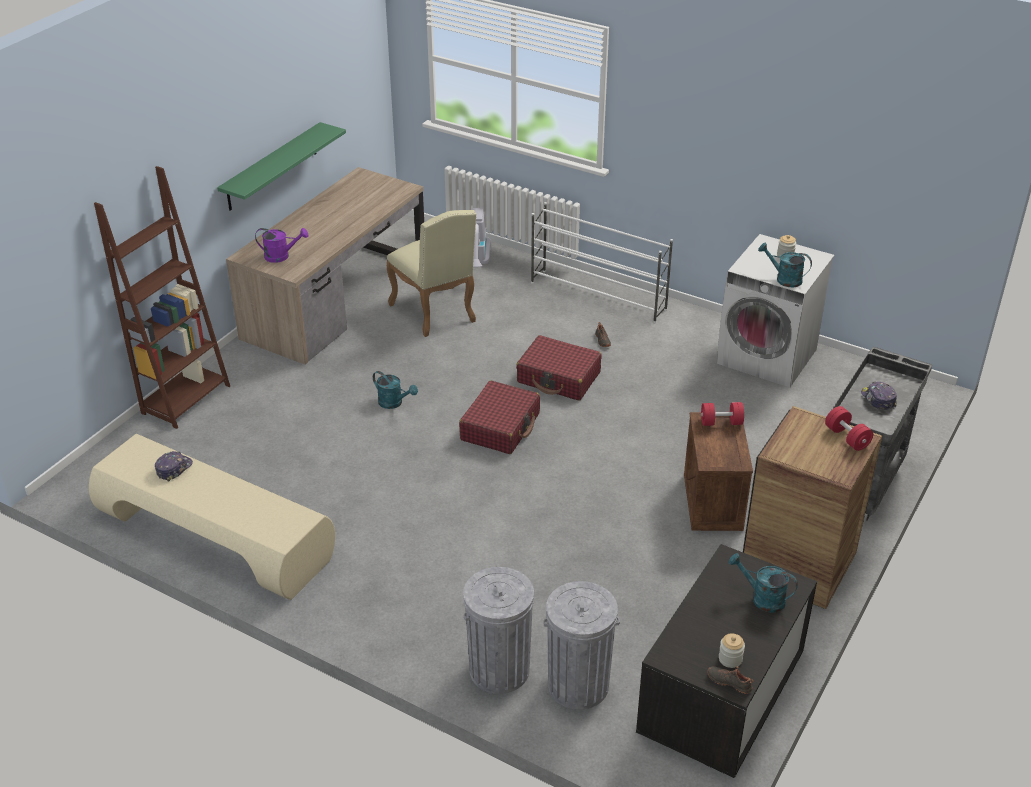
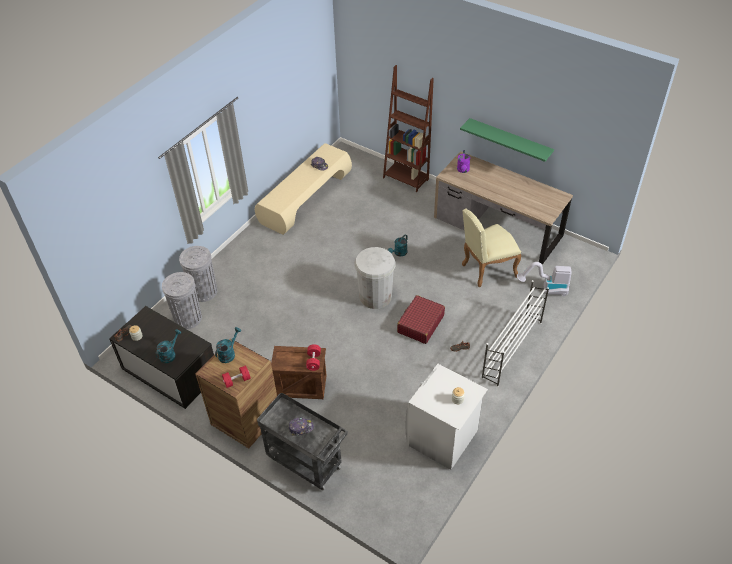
camera: 95 degrees right, 10 degrees up
(500, 427) = (375, 296): red suitcase -> white trash can
(784, 279) = (426, 393): turquoise watering can -> turquoise watering can (229, 353)

